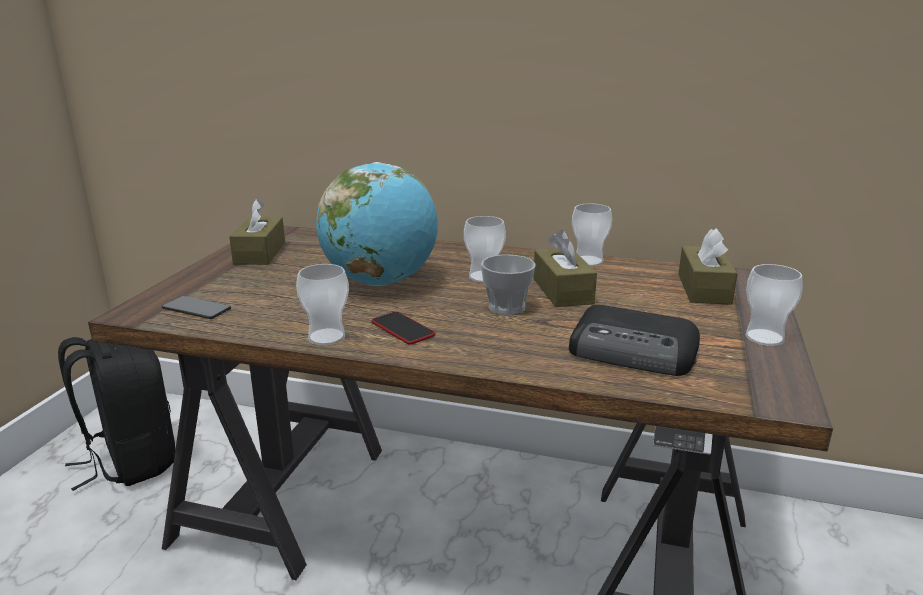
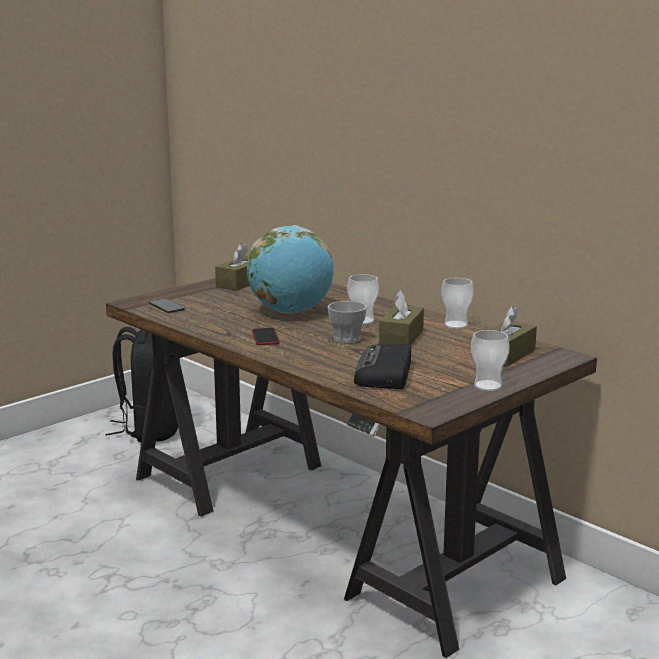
camera: 30 degrees right, 5 degrees down
(326, 337) = (217, 333): cup -> none
(634, 352) = (384, 374): radio -> radio turned 45 degrees clockwise

